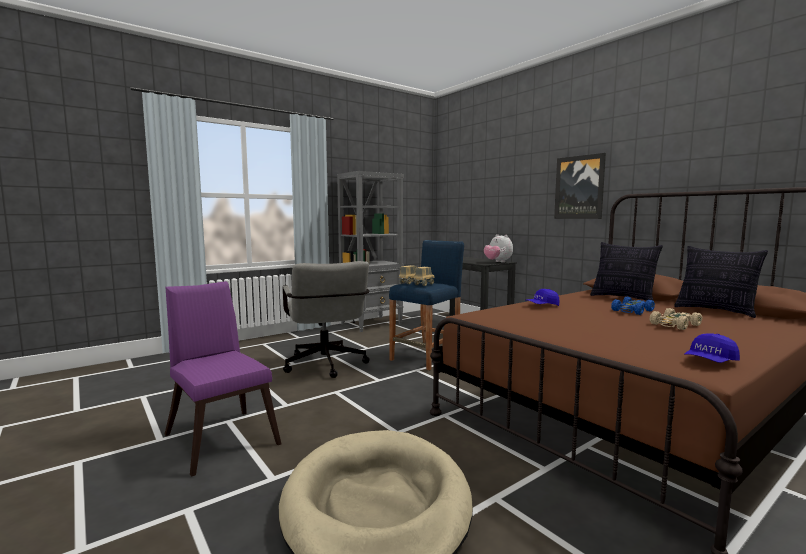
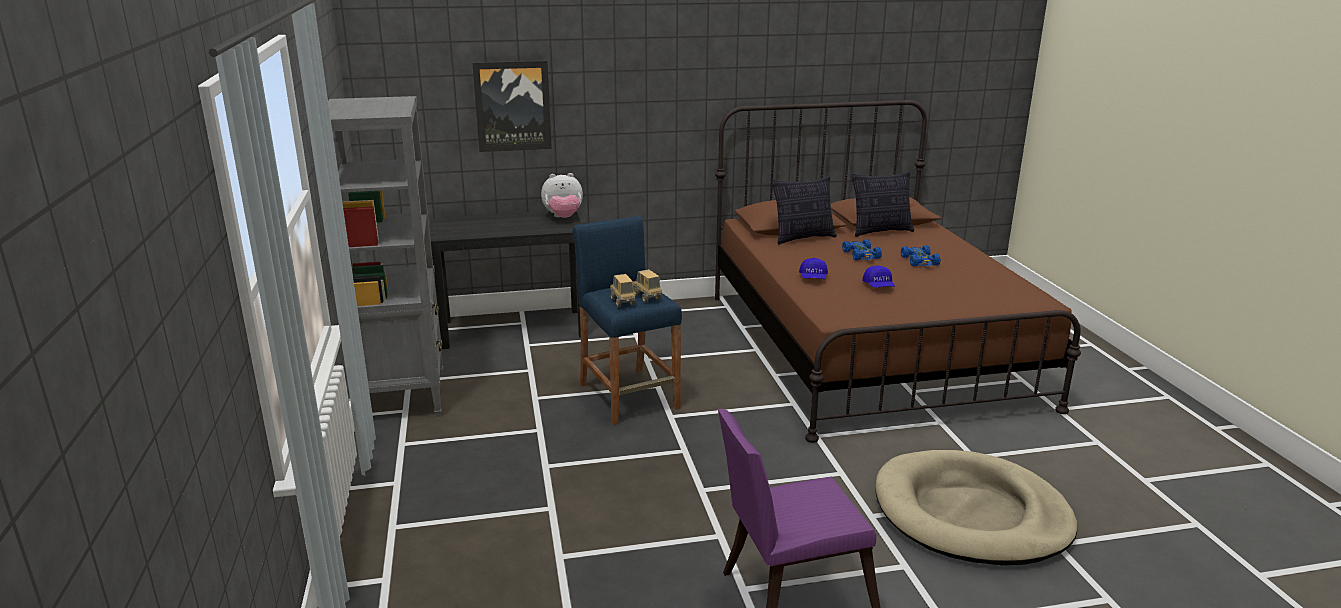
camera: 65 degrees left, 15 degrees up
(326, 367) = (594, 480): grey office chair -> none
(579, 187) = (668, 95): picture -> picture (512, 106)
(675, 325) = (920, 261): beige toy car -> blue toy car
(710, 362) = (1020, 290): blue cap -> blue cap (878, 286)

